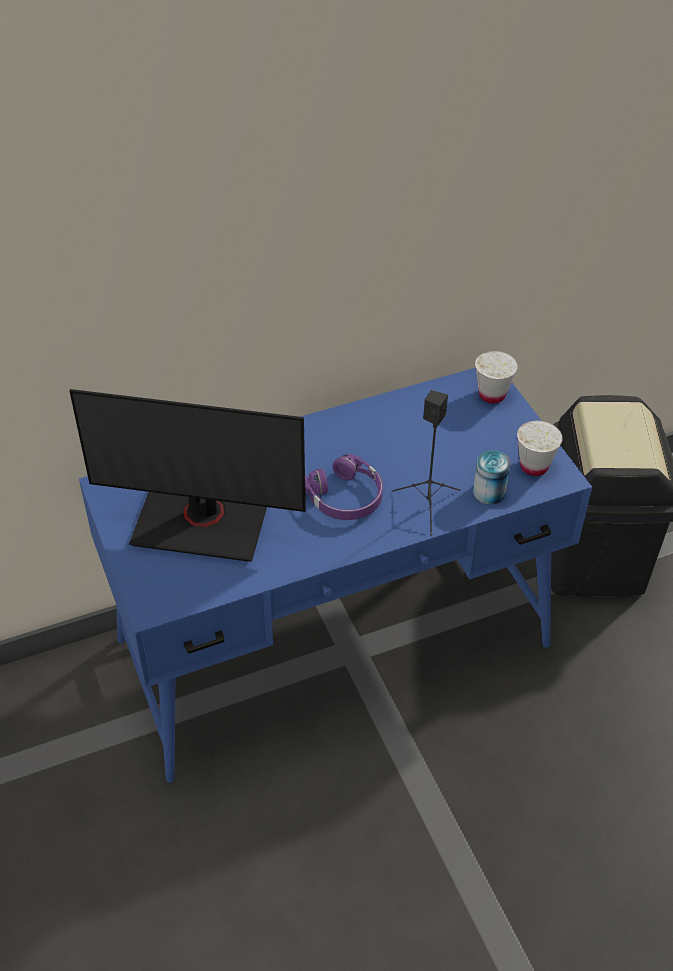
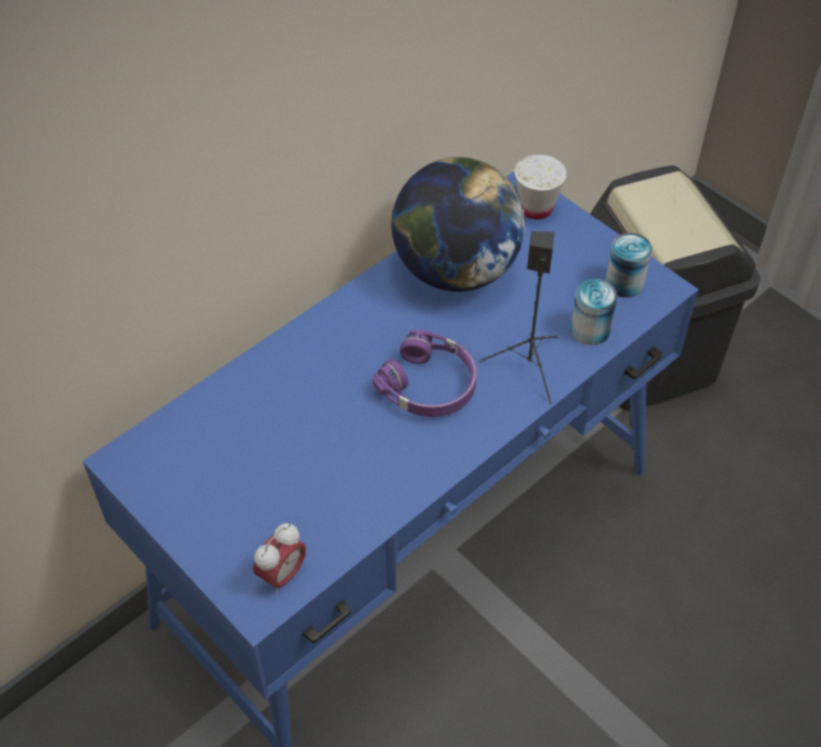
camera: 20 degrees left, 5 degrees up
(177, 592) = (282, 575): none -> alarm clock
(201, 522) = (269, 471): monitor -> none
(406, 422) = (455, 270): none -> globe
(534, 466) = (624, 283): white cup -> can

